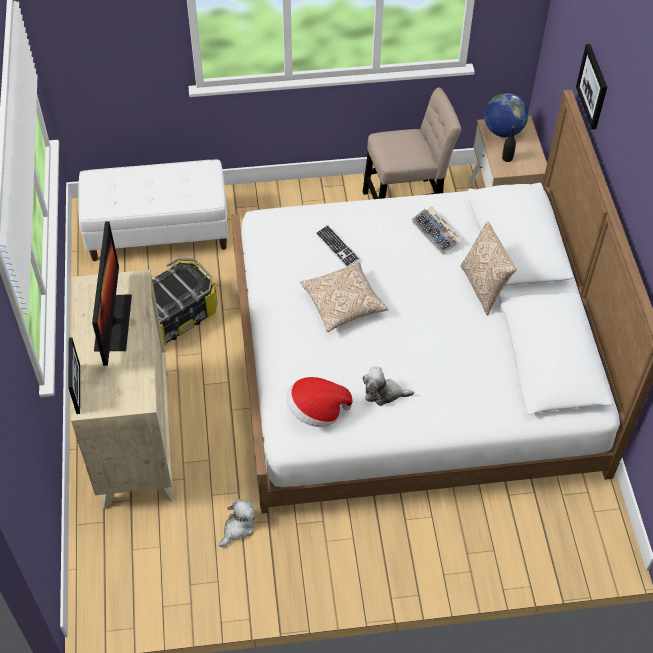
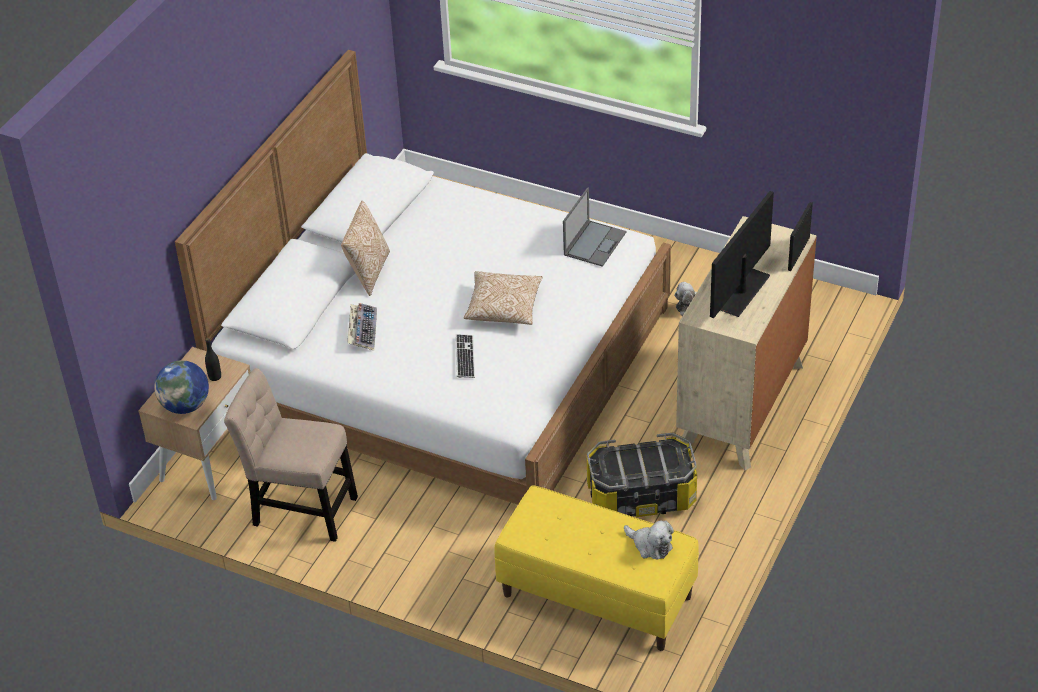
camera: 145 degrees left, 10 degrees down
(159, 232) = (595, 596): white bench -> yellow bench
(316, 411) = (595, 243): hat -> laptop
(384, 393) = (529, 234): plush toy -> plush toy (650, 545)
(593, 86) = (188, 181): picture -> none

